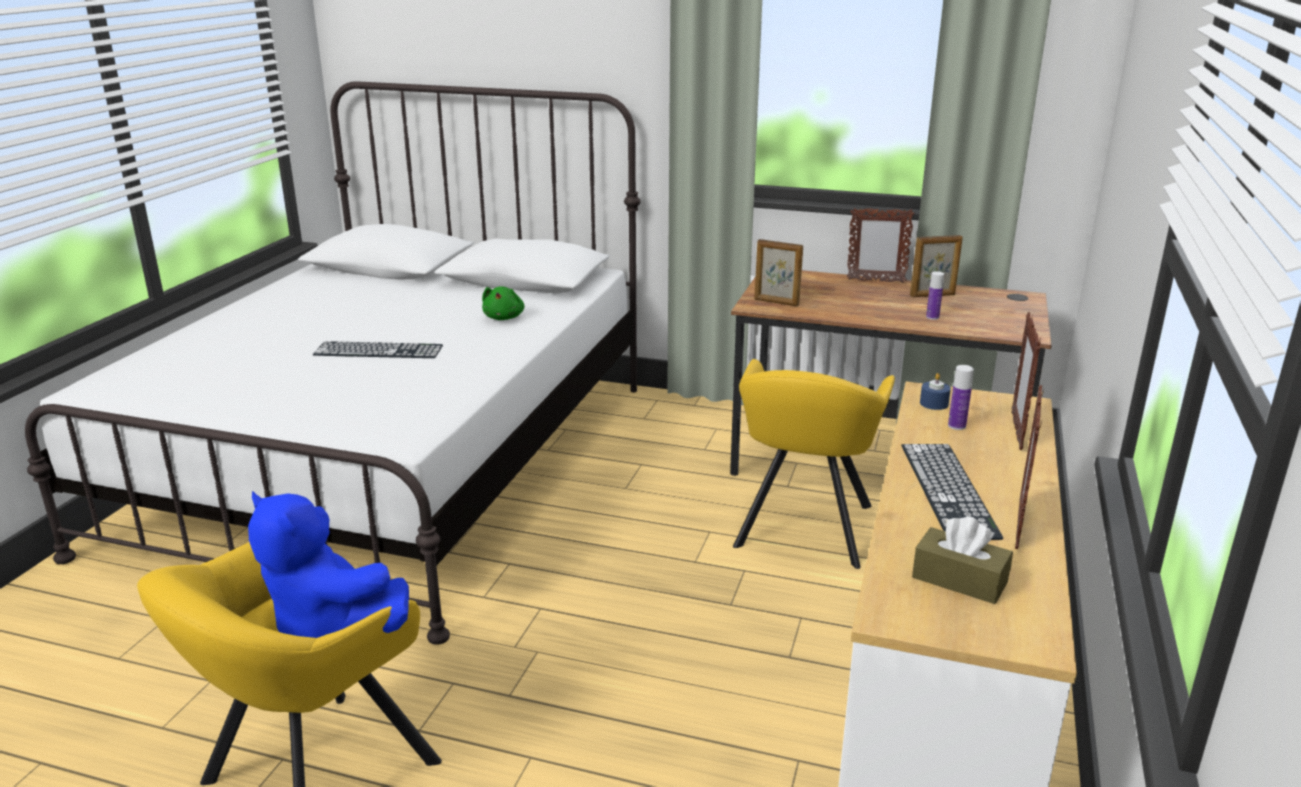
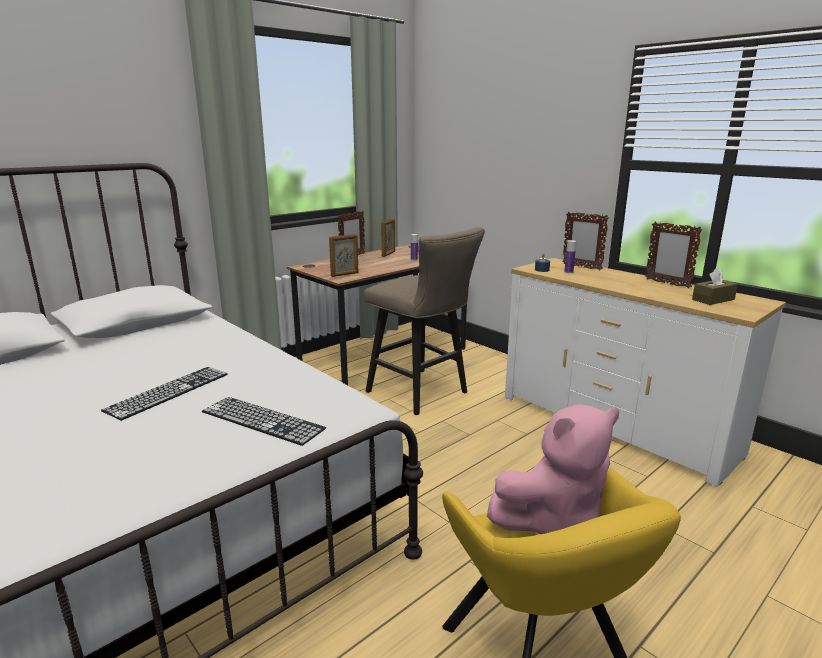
camera: 60 degrees left, 5 degrees down
(329, 627) = (553, 521): blue plush toy -> pink plush toy
(504, 317) = (196, 341): green plush toy -> none
(802, 530) = (422, 394): yellow armchair -> beige stool
(948, 489) = (630, 285): keyboard -> keyboard (262, 420)

